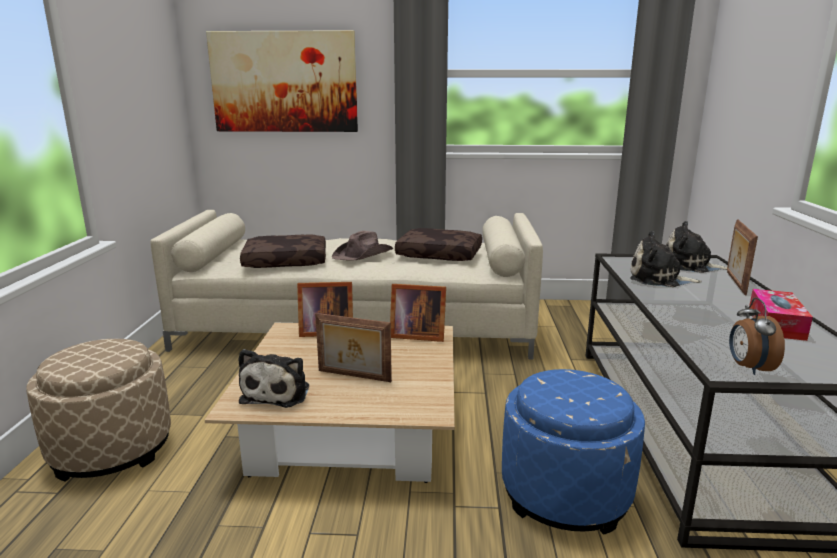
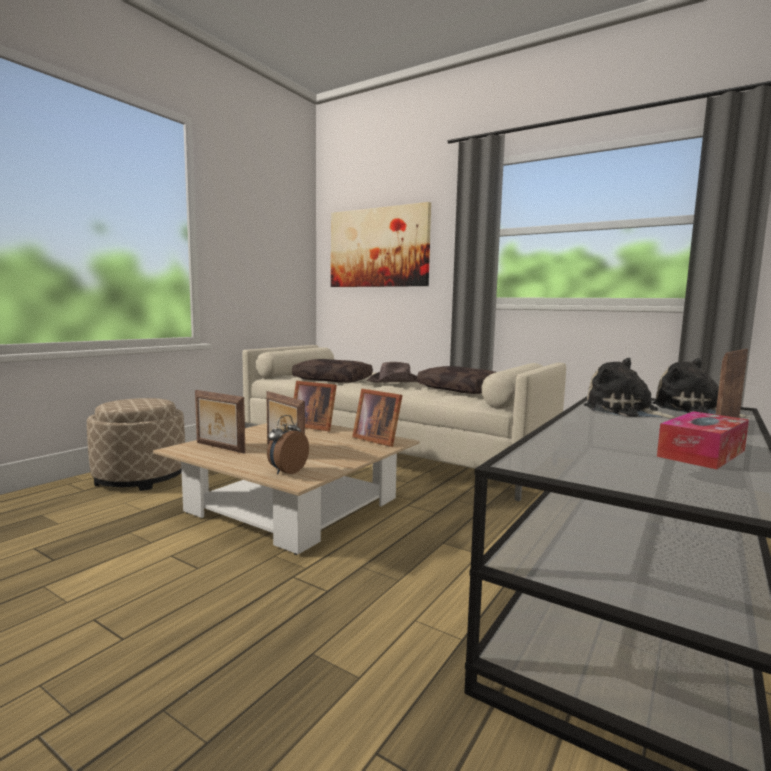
camera: 30 degrees right, 10 degrees down
(278, 392) = (219, 448): plush toy -> picture frame
(565, 493) = (403, 602): blue ottoman -> none
(748, 368) = (562, 467): alarm clock -> alarm clock (286, 471)

